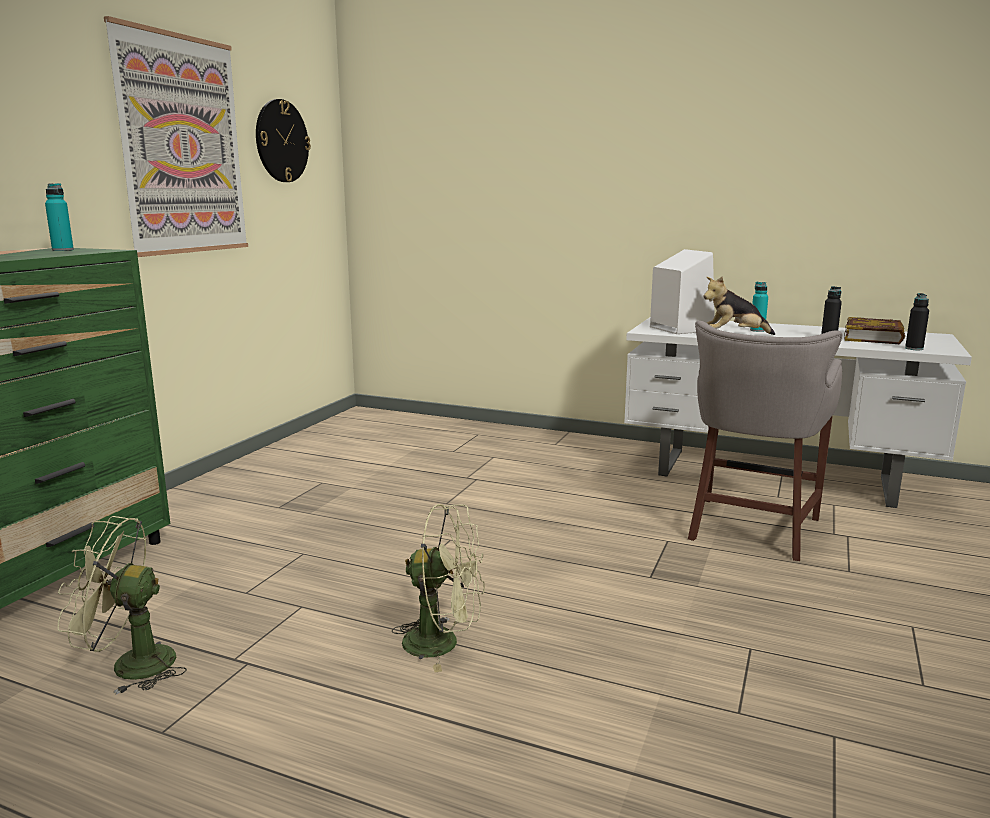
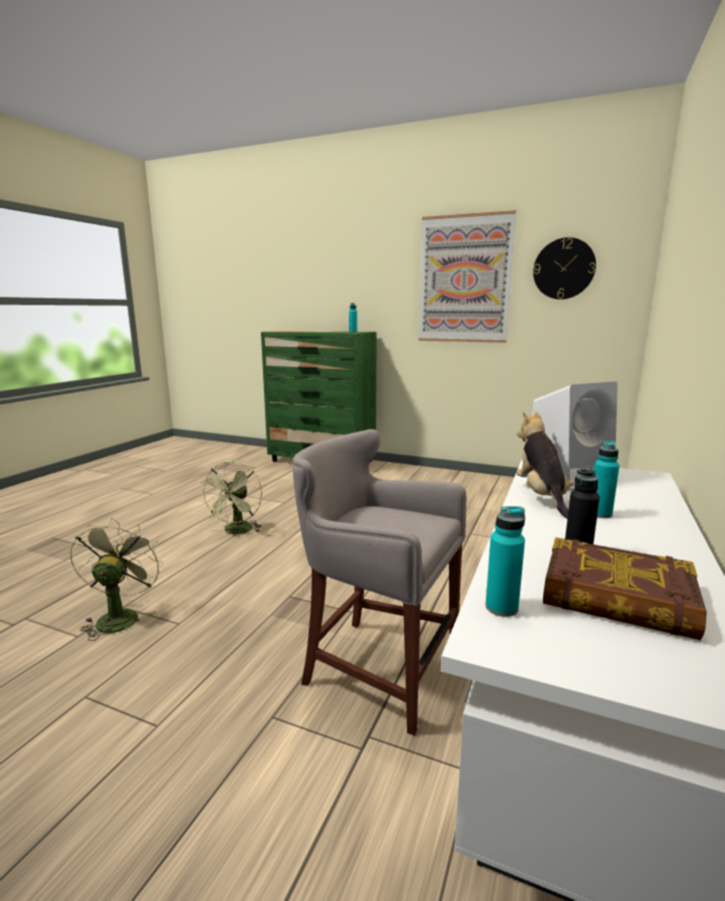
camera: 90 degrees right, 0 degrees up
(130, 665) = (250, 482): green fan -> green fan (119, 616)
(914, 349) = (501, 607): black bottle -> turquoise bottle

